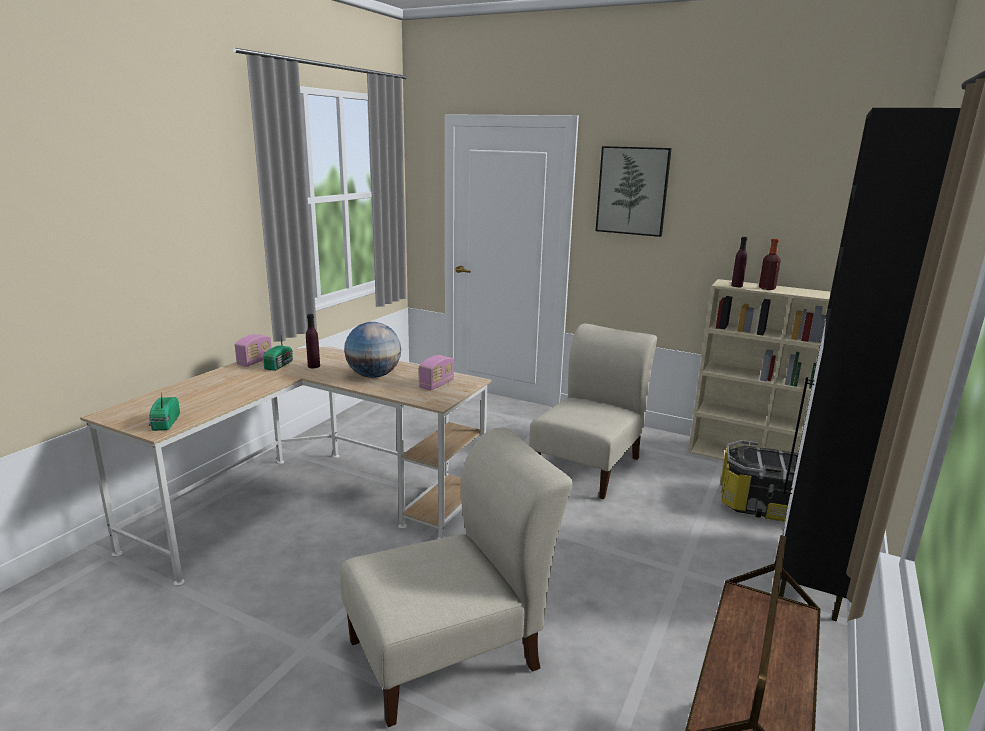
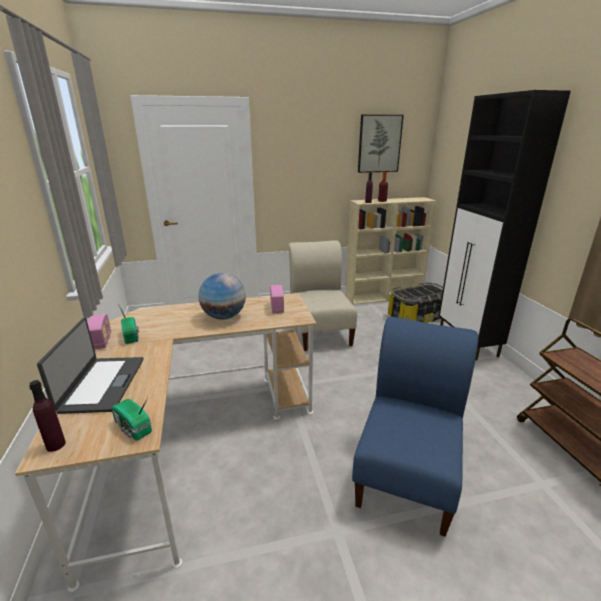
camera: 40 degrees left, 5 degrees up
(201, 389) = (101, 384): none -> laptop
(314, 366) = (163, 326): purple bottle -> purple bottle (56, 445)
(451, 652) = (408, 471): beige chair -> blue chair
(632, 191) = (293, 150): picture -> picture (379, 144)

